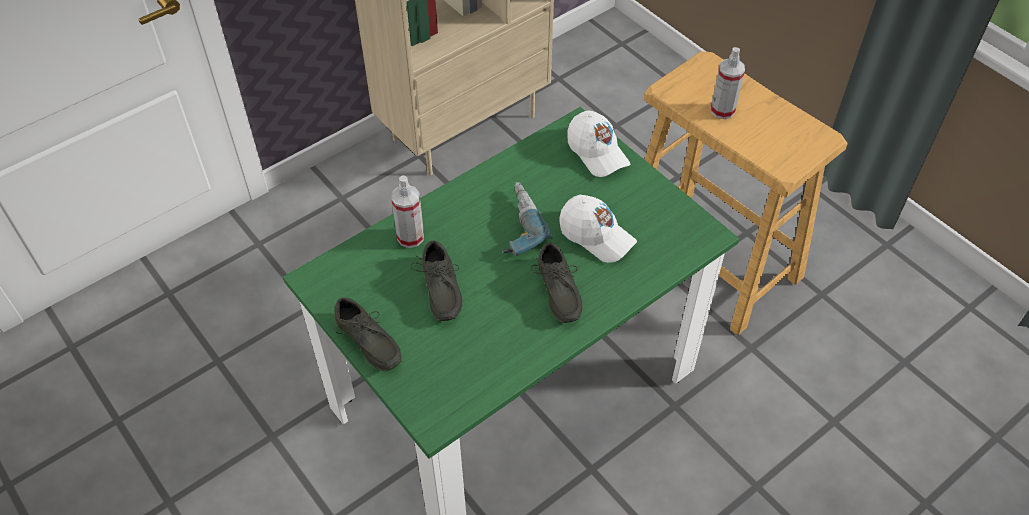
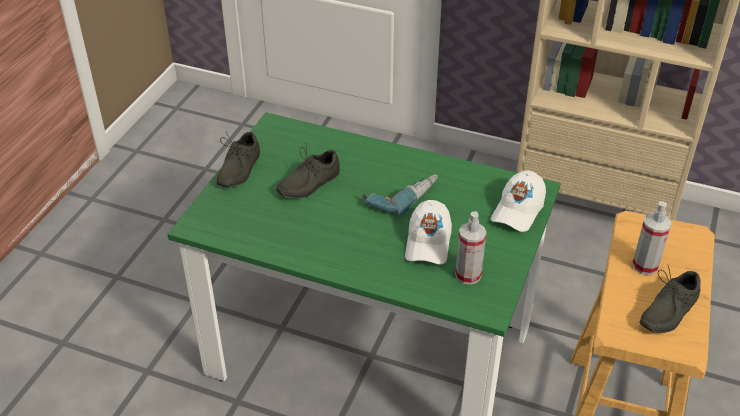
camera: 60 degrees right, 10 degrees down
(410, 237) = (344, 151): spray bottle -> spray bottle (468, 275)
(556, 292) = (353, 241): grey shoe -> grey shoe (665, 310)

